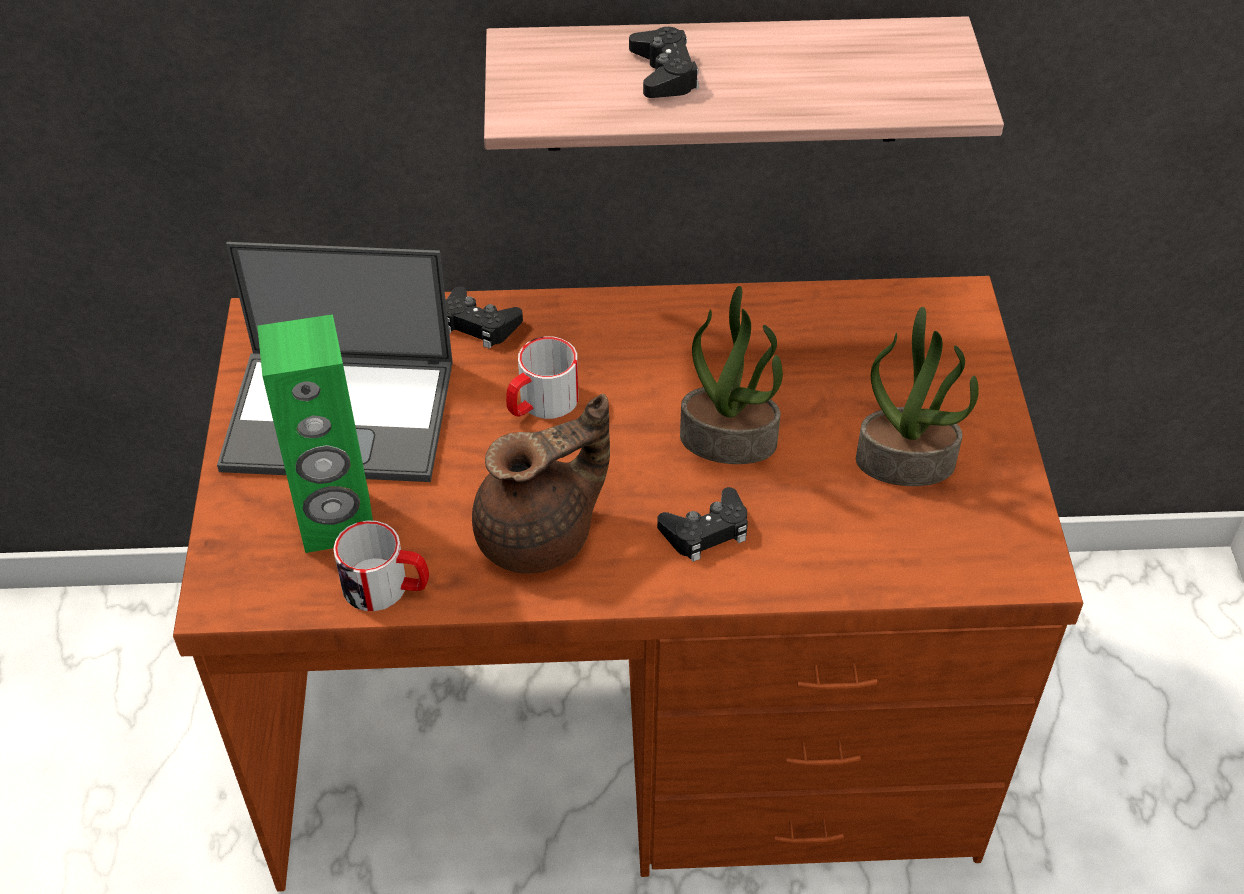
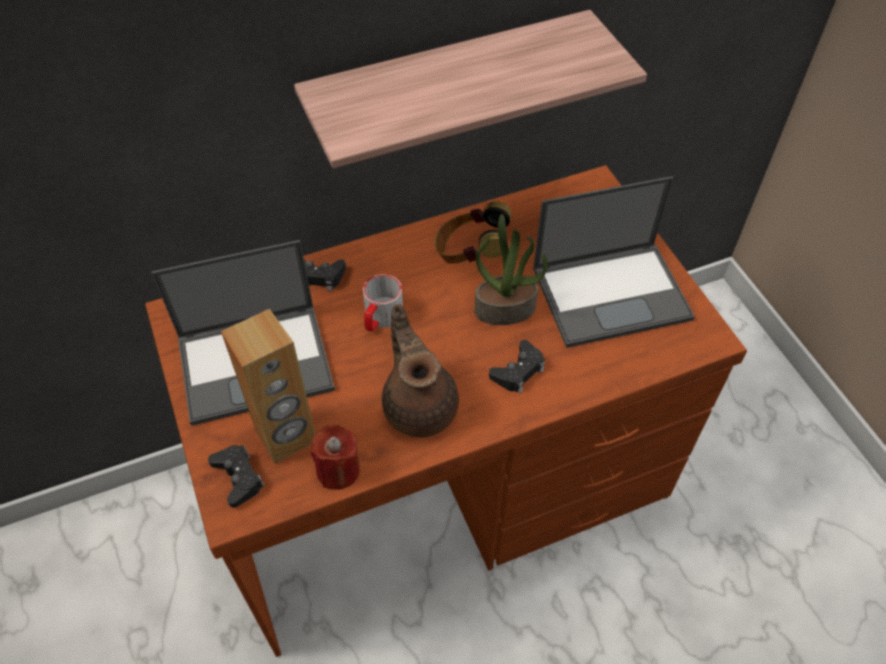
camera: 20 degrees left, 5 degrees up
(337, 523) = (286, 436): green speaker -> brown speaker
(386, 587) = (338, 470): mug -> red candle
(540, 535) = (419, 405): brown teapot -> brown teapot turned 60 degrees counterclockwise
(664, 73) = (426, 88): black game controller -> black game controller (238, 477)
(714, 349) = (470, 253): none -> headphones
(906, 461) = (612, 292): potted plant -> laptop

